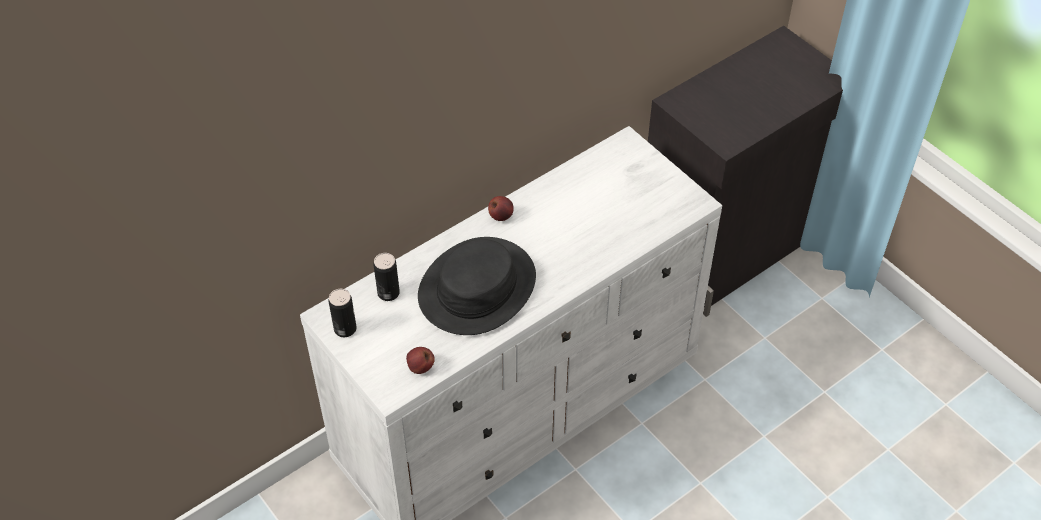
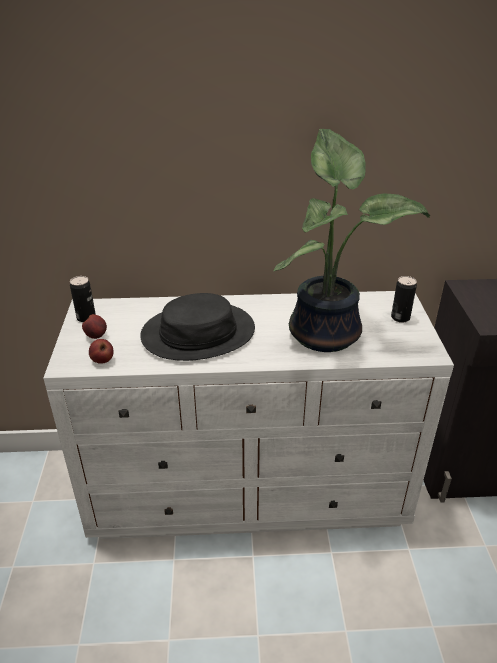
camera: 35 degrees right, 15 degrees down
(388, 293) = (137, 311): can -> can (400, 318)
(501, 216) = (261, 302): apple -> apple (97, 336)
(592, 223) = (327, 332): none -> potted plant

